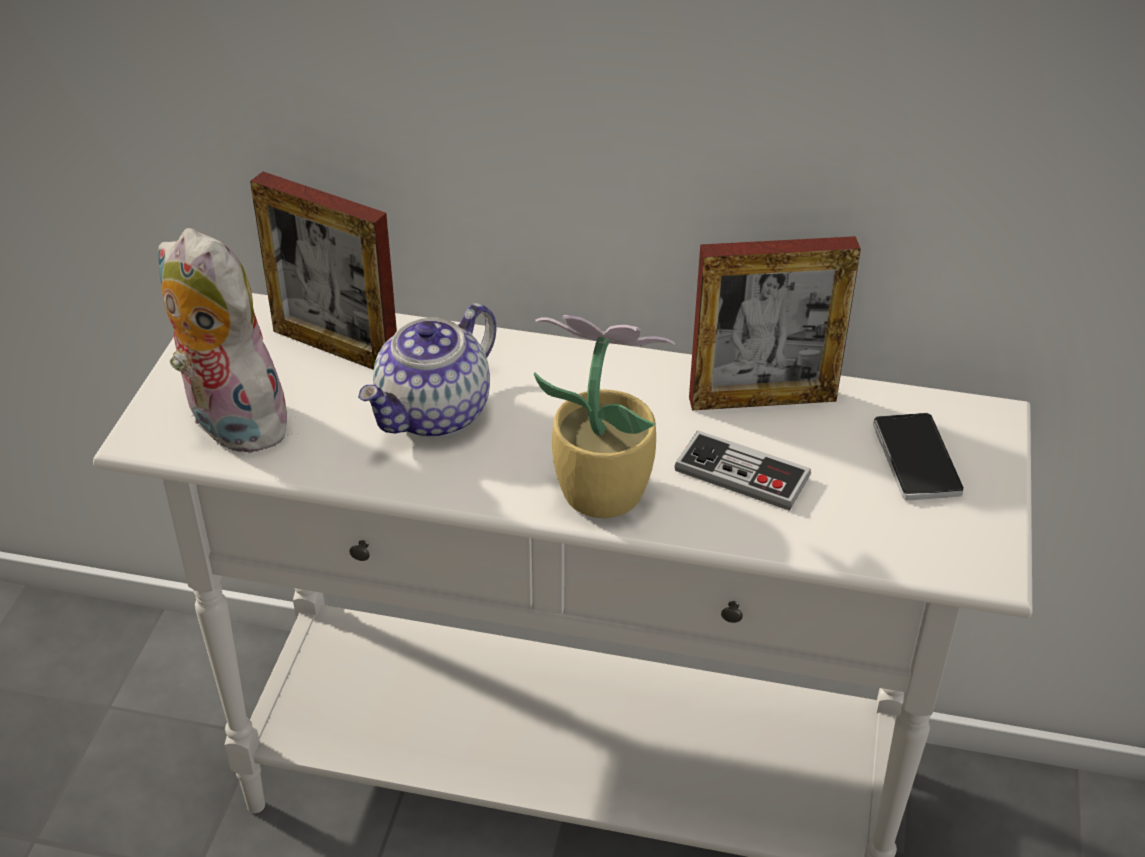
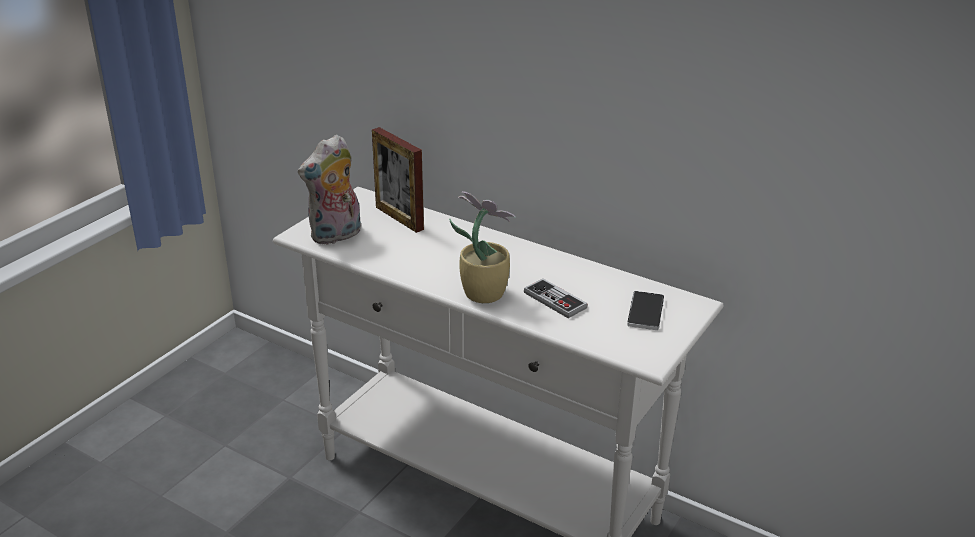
camera: 20 degrees right, 10 degrees down
(229, 422) = (336, 236): plush toy -> plush toy turned 105 degrees counterclockwise
(434, 414) = (427, 250): teapot -> none
(762, 399) = (585, 274): picture frame -> none

